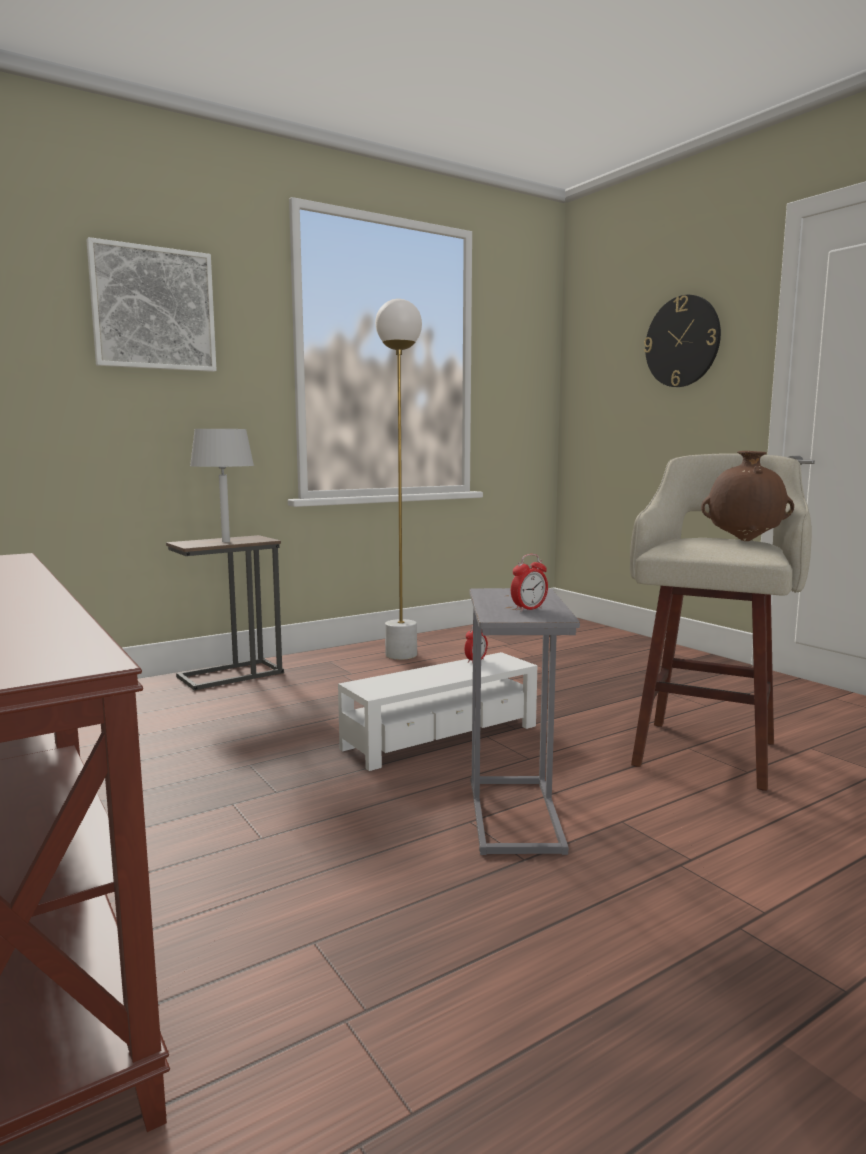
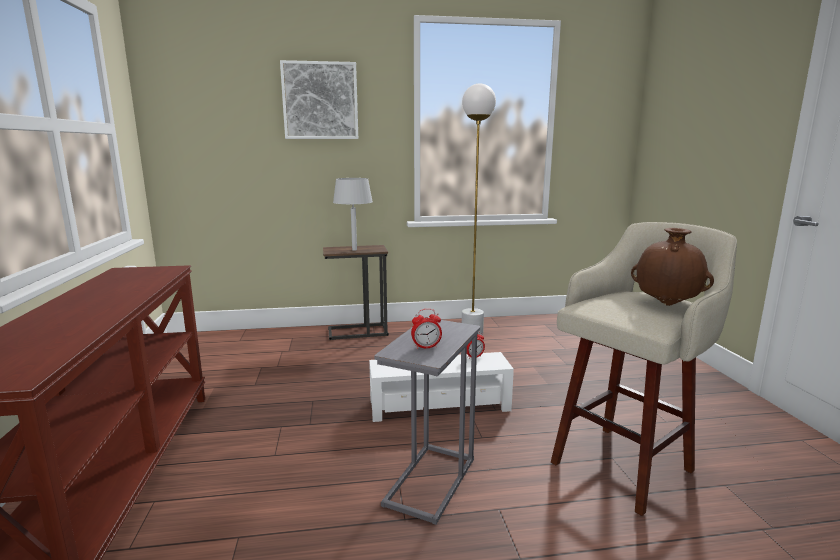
camera: 25 degrees right, 5 degrees up
(682, 341) = (725, 104): wall clock -> none

